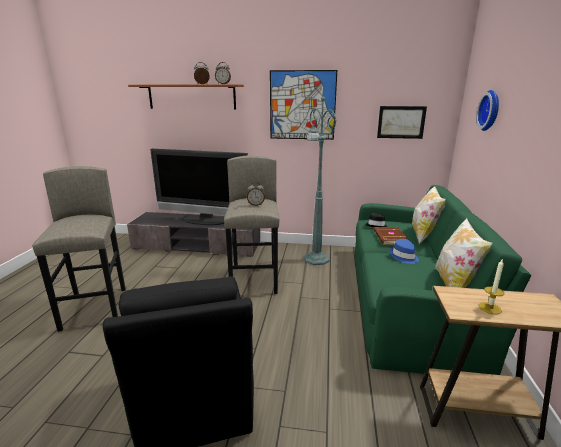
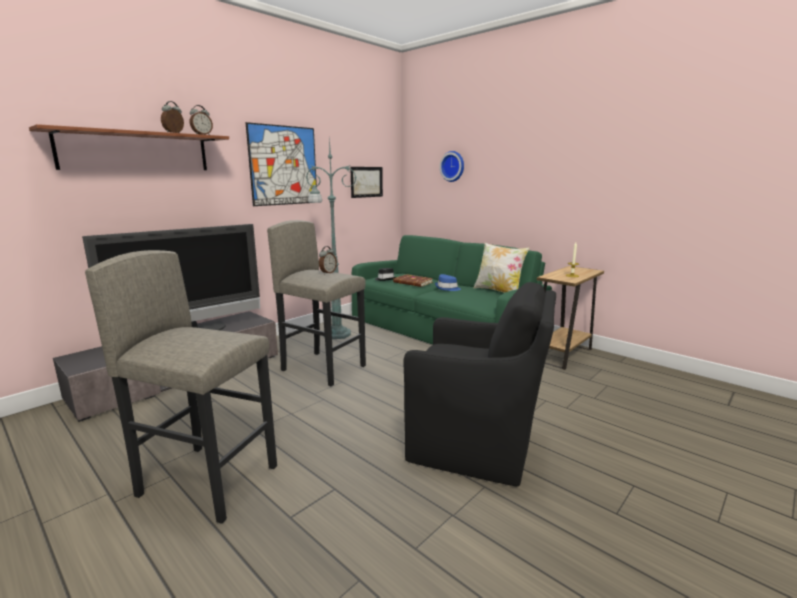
camera: 55 degrees left, 5 degrees down
(423, 235) = (423, 276): pillow -> none

